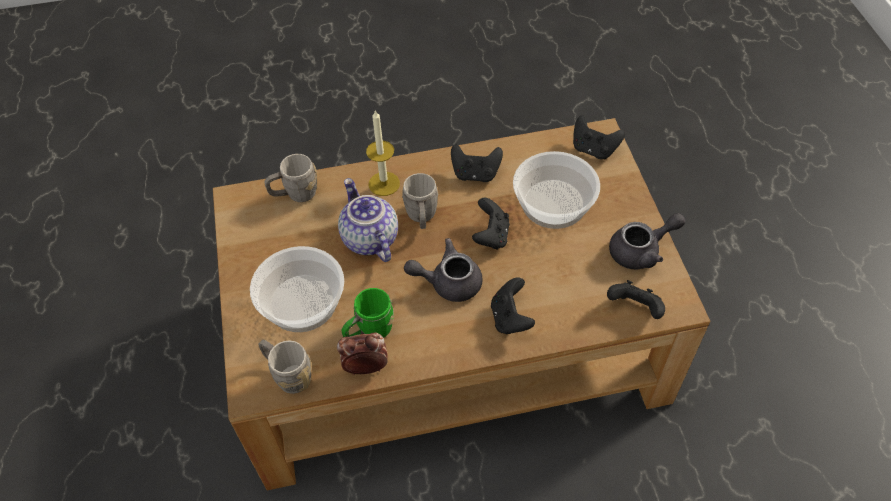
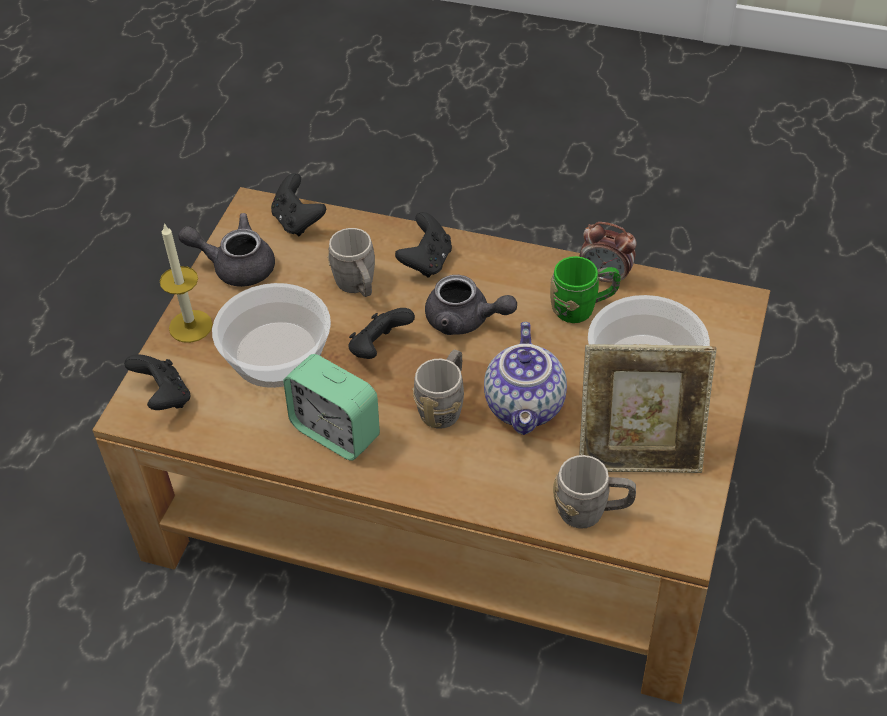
camera: 150 degrees left, 5 degrees down
(281, 240) = (639, 453): none -> picture frame
(288, 374) = (691, 302): grey mug -> grey mug (358, 287)
(384, 184) = (462, 472): candle -> candle (190, 326)
(475, 174) = (336, 432): black game controller -> alarm clock

